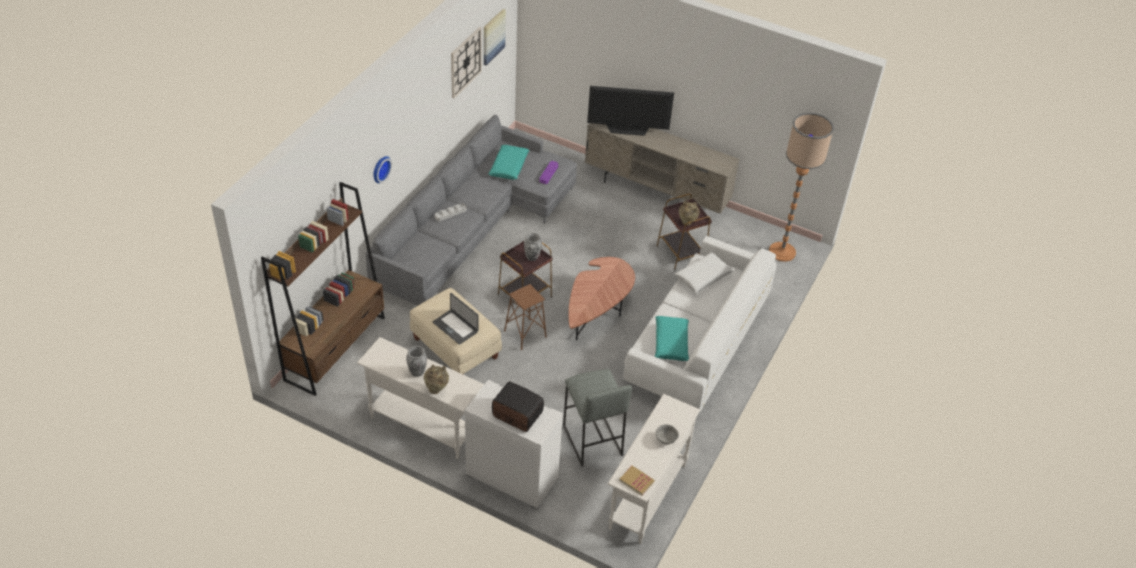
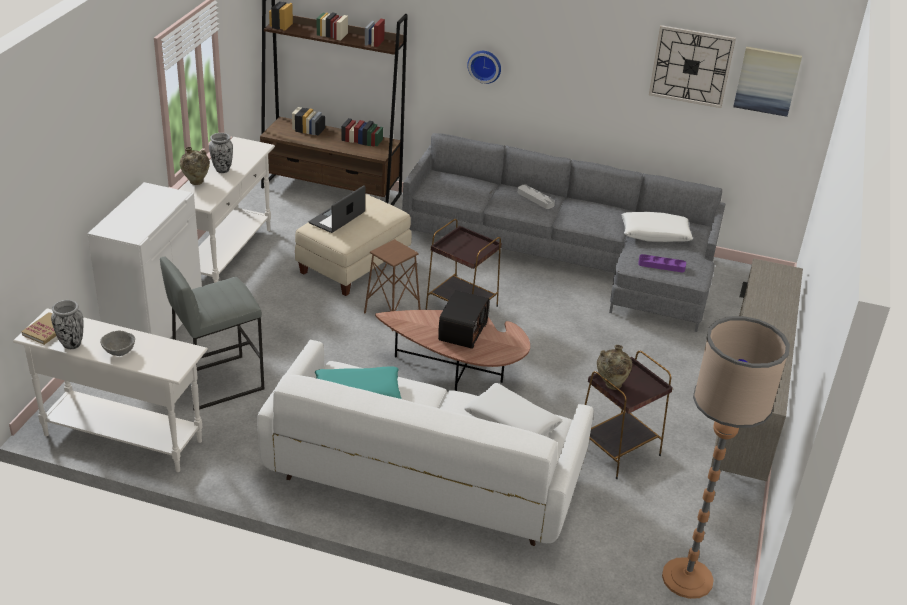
camera: 80 degrees right, 10 degrees down
(509, 166) = (655, 234): turquoise pillow -> white pillow
(516, 415) = (135, 214): radio -> radio (462, 331)
(532, 257) = (469, 252): vase -> vase (71, 344)
(627, 129) = (771, 294): television -> none

